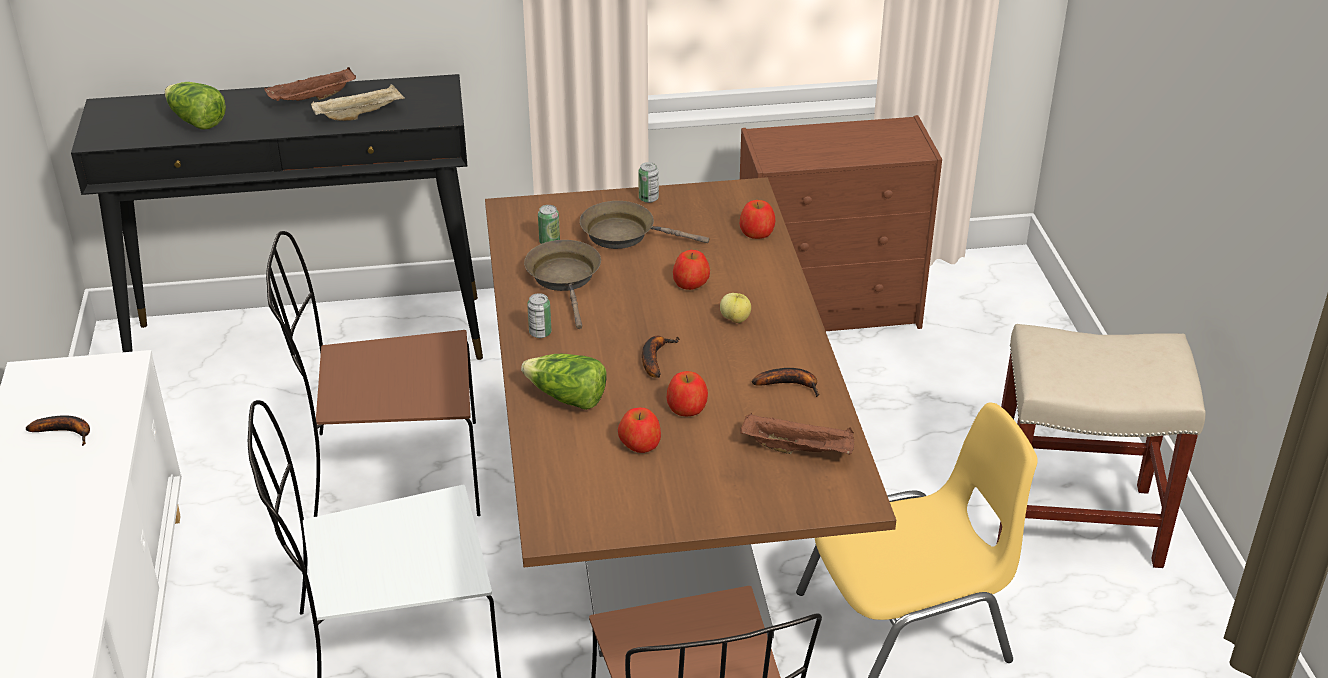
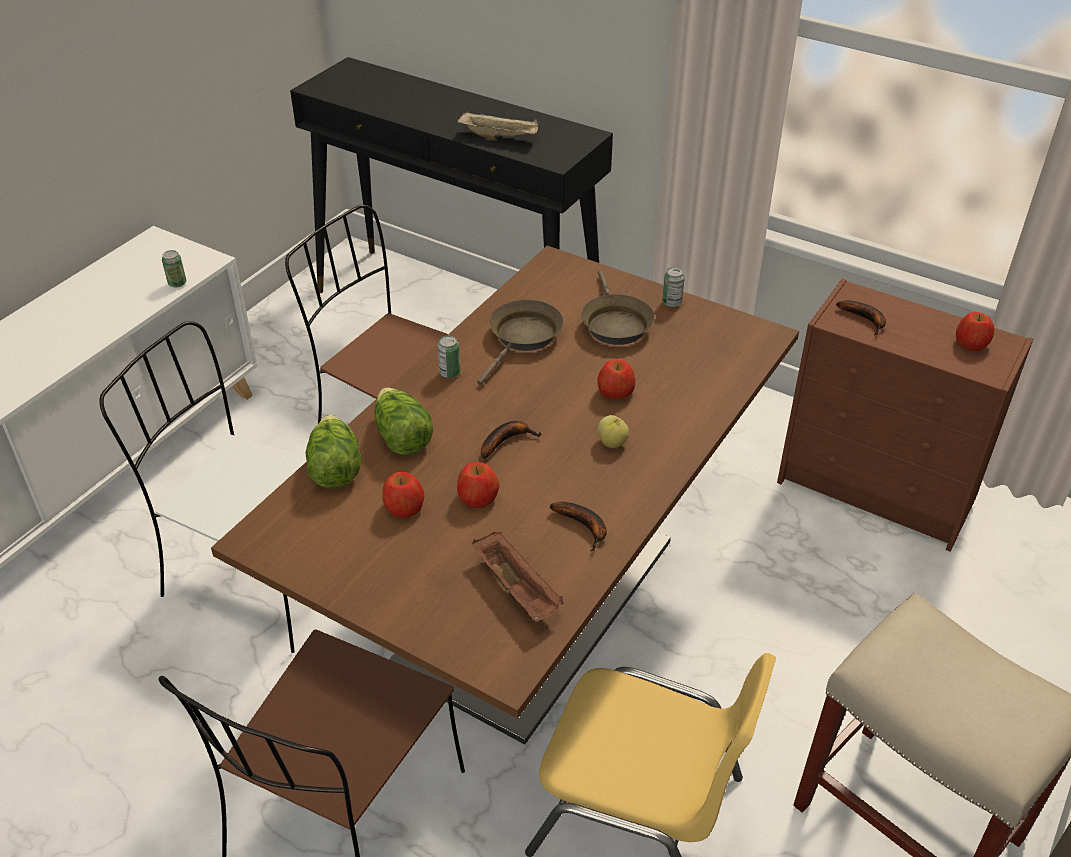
camera: 40 degrees right, 5 degrees up
(66, 432) = (123, 289): banana -> banana (865, 319)
(196, 121) = (390, 98): lettuce -> lettuce (334, 467)
(312, 99) = (484, 112): brown tray -> none
(549, 242) = (549, 302): can -> can (177, 283)
(624, 234) = (614, 323): brown frying pan -> brown frying pan turned 150 degrees counterclockwise
(757, 232) = (727, 375): apple -> apple (971, 343)

